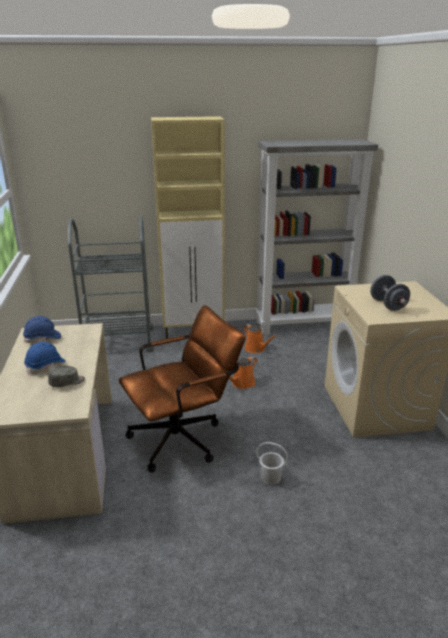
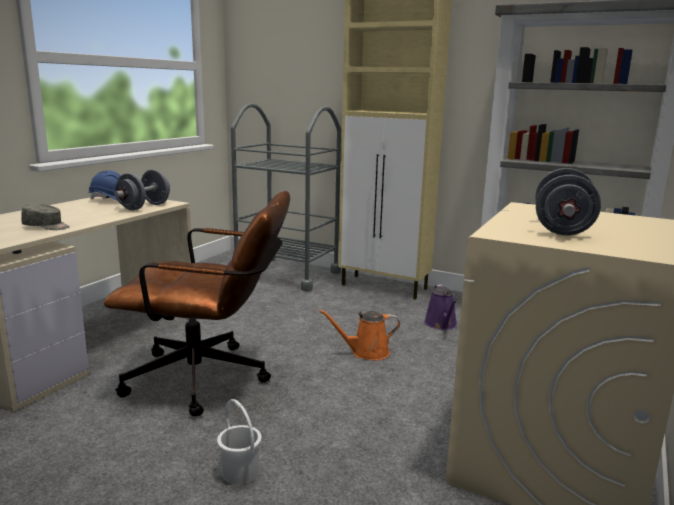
camera: 35 degrees right, 10 degrees down
(45, 366) = (63, 214): blue hard hat -> none
(83, 338) = (144, 207): none -> grey dumbbell
(256, 349) = (441, 324): orange watering can -> purple watering can

